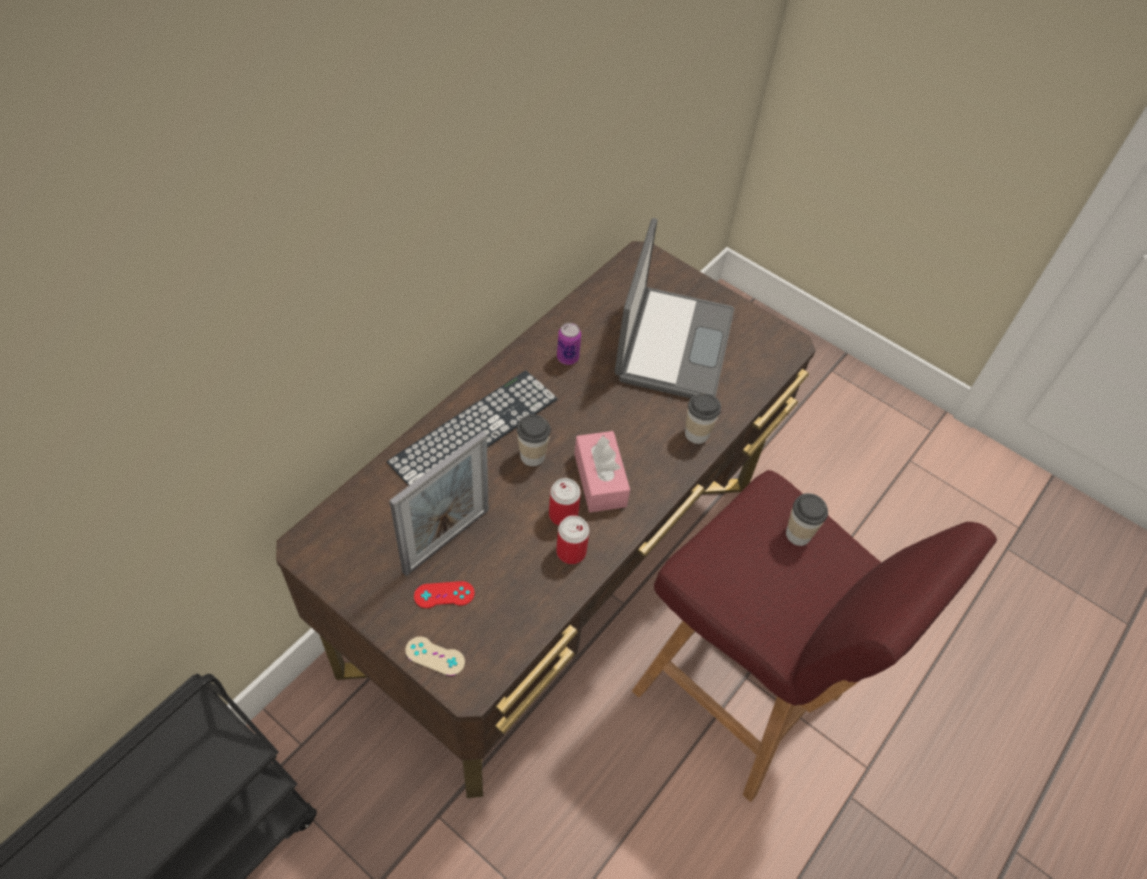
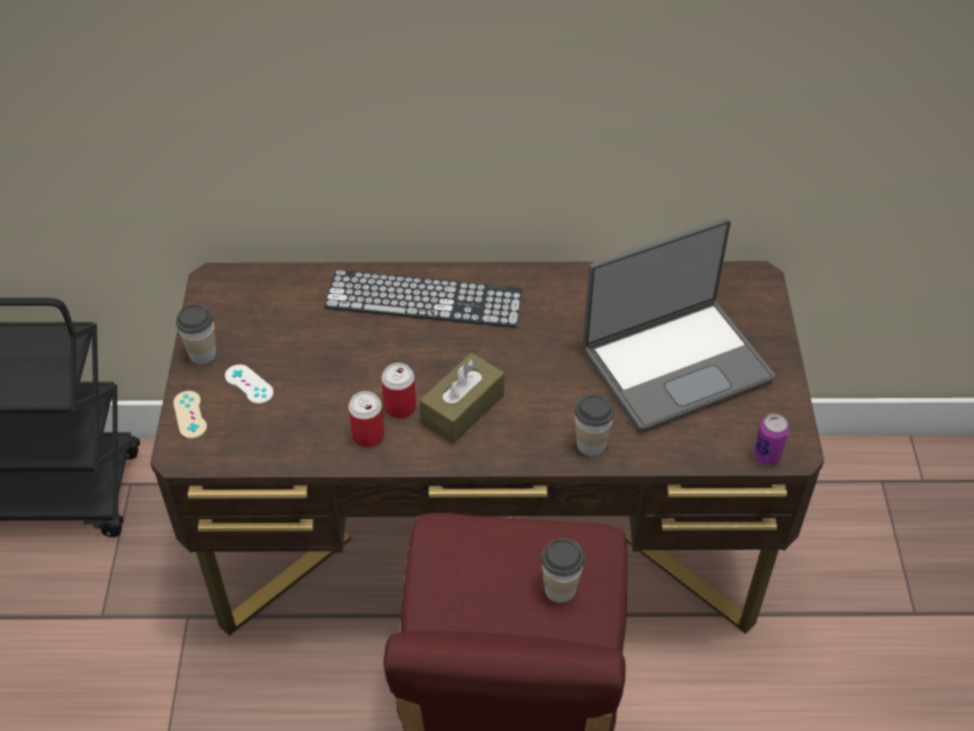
camera: 55 degrees right, 5 degrees down
(444, 595) = (249, 384): red game controller -> white game controller
(446, 541) = (299, 353): picture frame -> none
(532, 456) = (438, 350): cup -> cup (202, 354)
(567, 358) = (570, 305): can -> can (767, 456)
(600, 480) = (462, 408): pink tissue box -> brown tissue box

